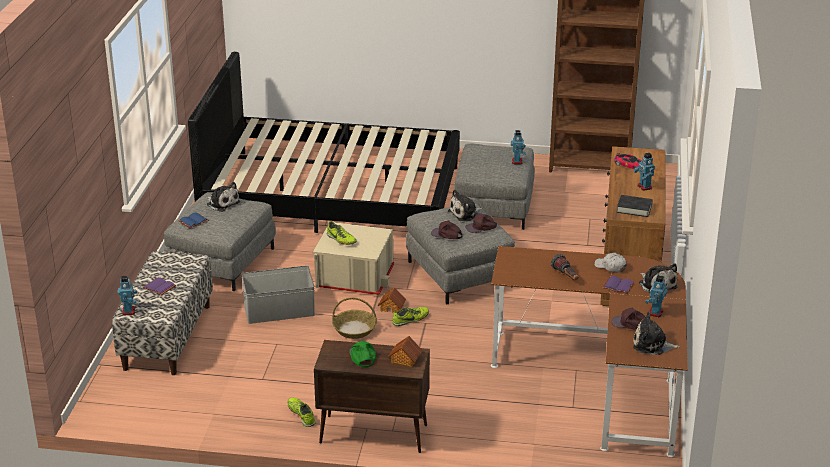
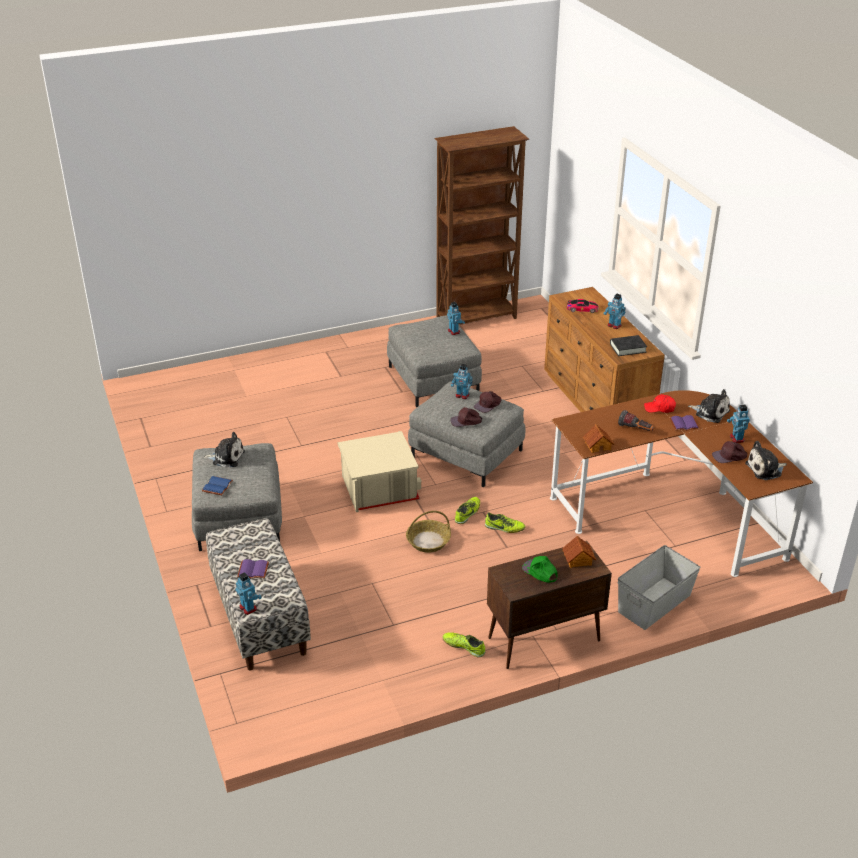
camera: 30 degrees left, 5 degrees up
(279, 311) = (341, 548): grey storage box -> grey storage box (653, 603)
(332, 195) = (279, 412): black bed -> none
(341, 240) = (366, 457): shoe -> shoe (504, 528)
(392, 307) = (440, 507): toy house -> toy house (597, 445)
(465, 214) = (462, 395): plush toy -> toy robot
(610, 267) = (659, 408): white cap -> red cap

